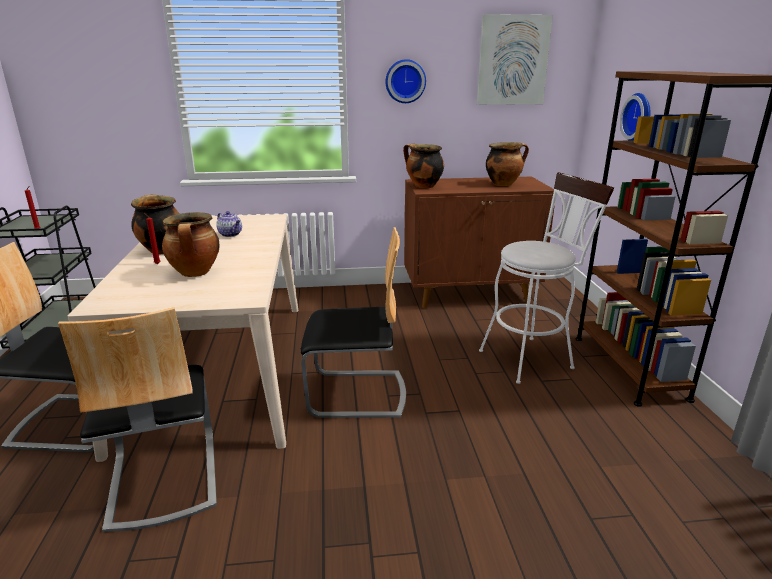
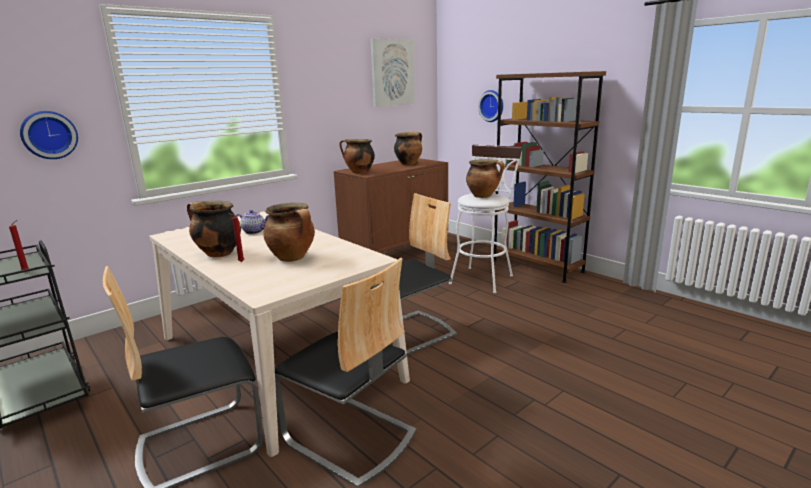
camera: 35 degrees left, 5 degrees down
(405, 81) = (324, 90): wall clock -> wall clock (49, 135)
(537, 248) = (483, 196): none -> cooking pot

